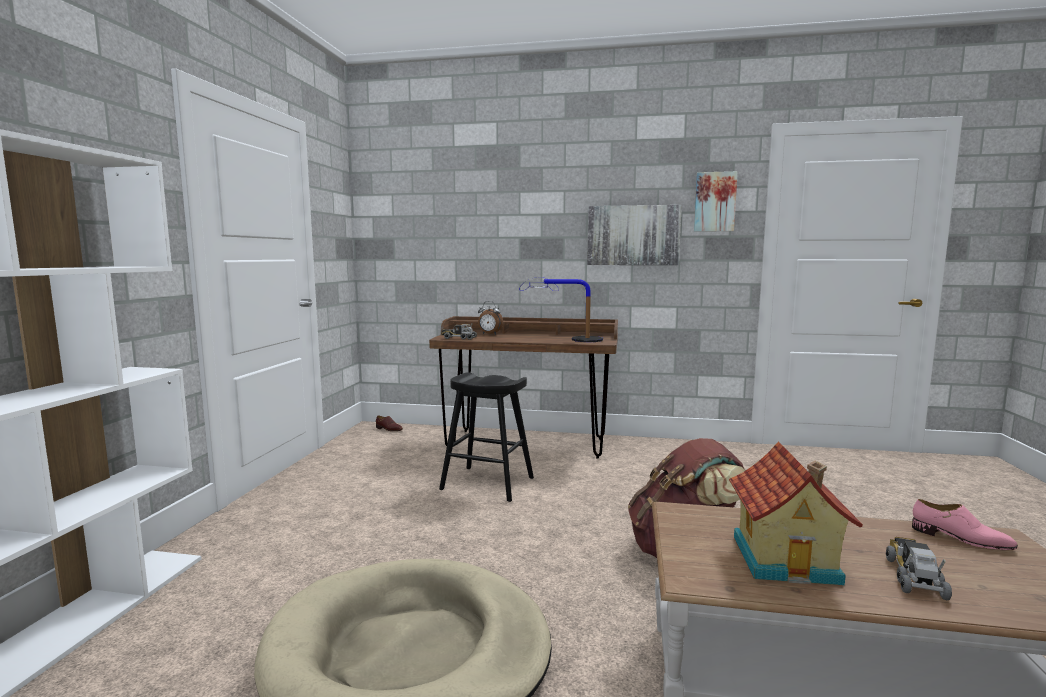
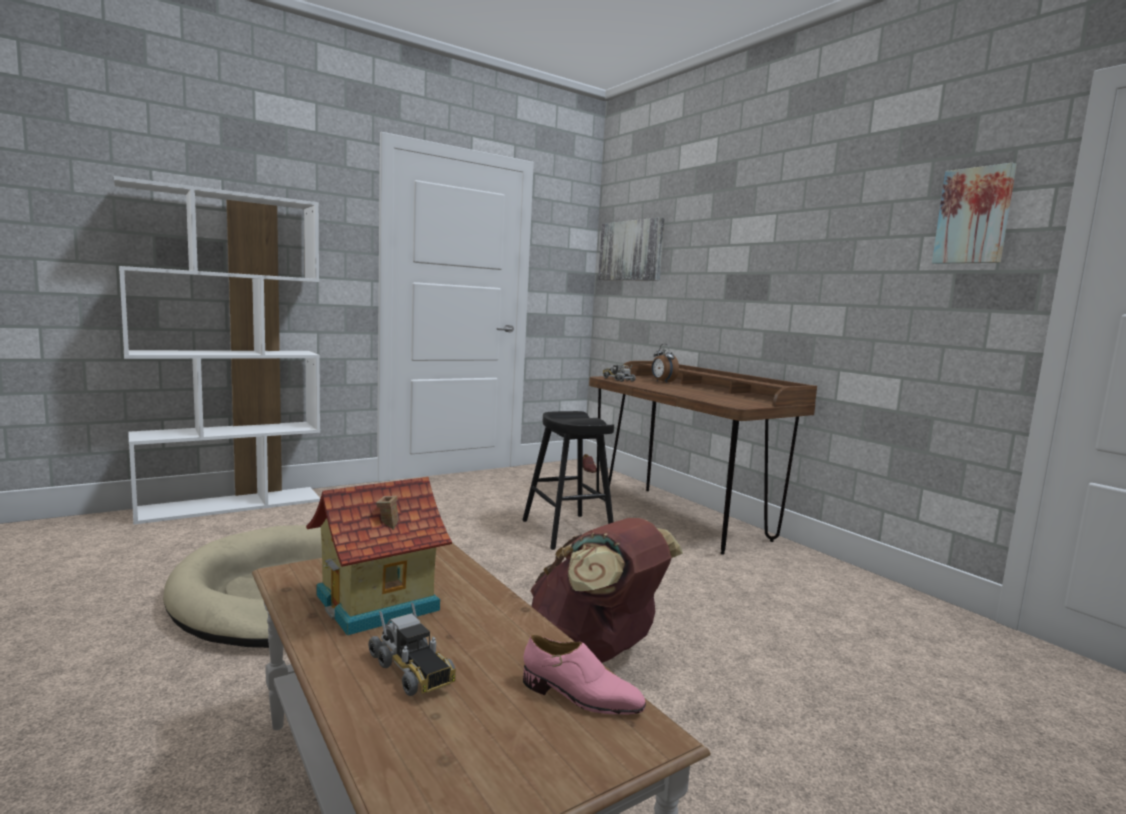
camera: 45 degrees right, 0 degrees up
(569, 339) = (717, 397): table lamp -> none
(633, 235) = (850, 270): picture -> picture (631, 251)
(914, 576) = (413, 670): toy truck -> toy truck turned 75 degrees clockwise
(961, 539) = (581, 697): pink shoe -> pink shoe turned 60 degrees counterclockwise

